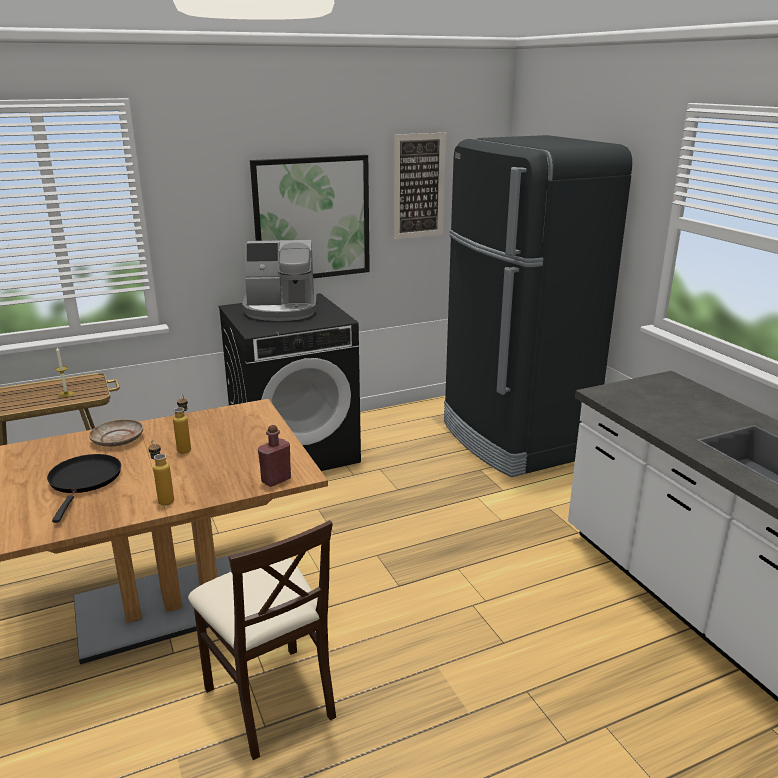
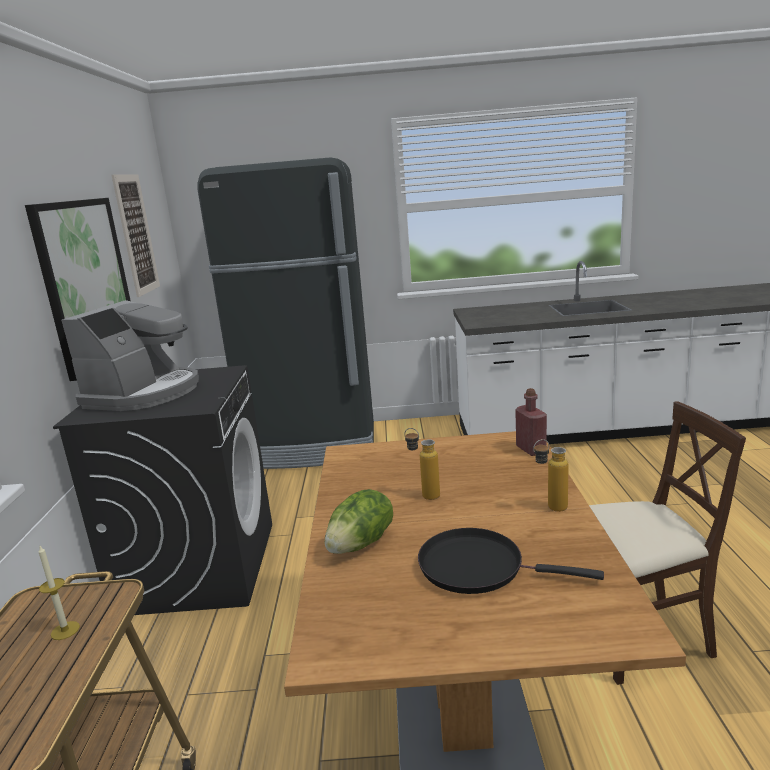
camera: 65 degrees left, 5 degrees down
(118, 439) = (362, 543): beige plate -> lettuce

